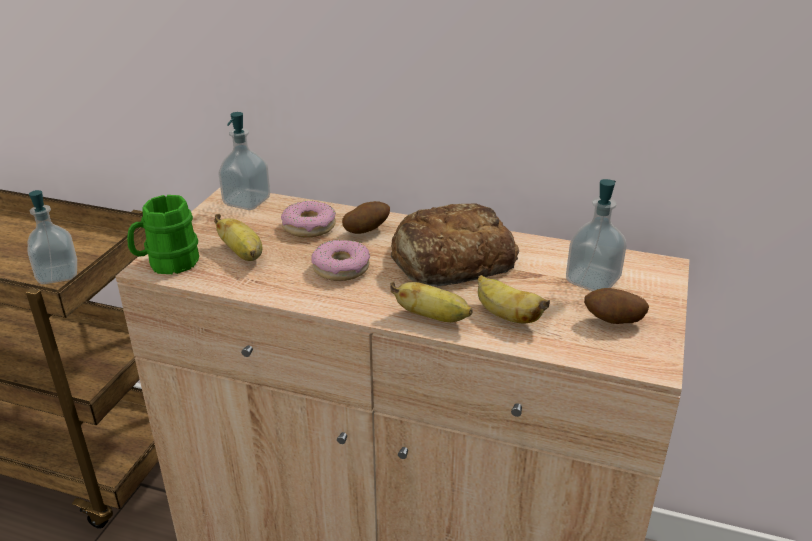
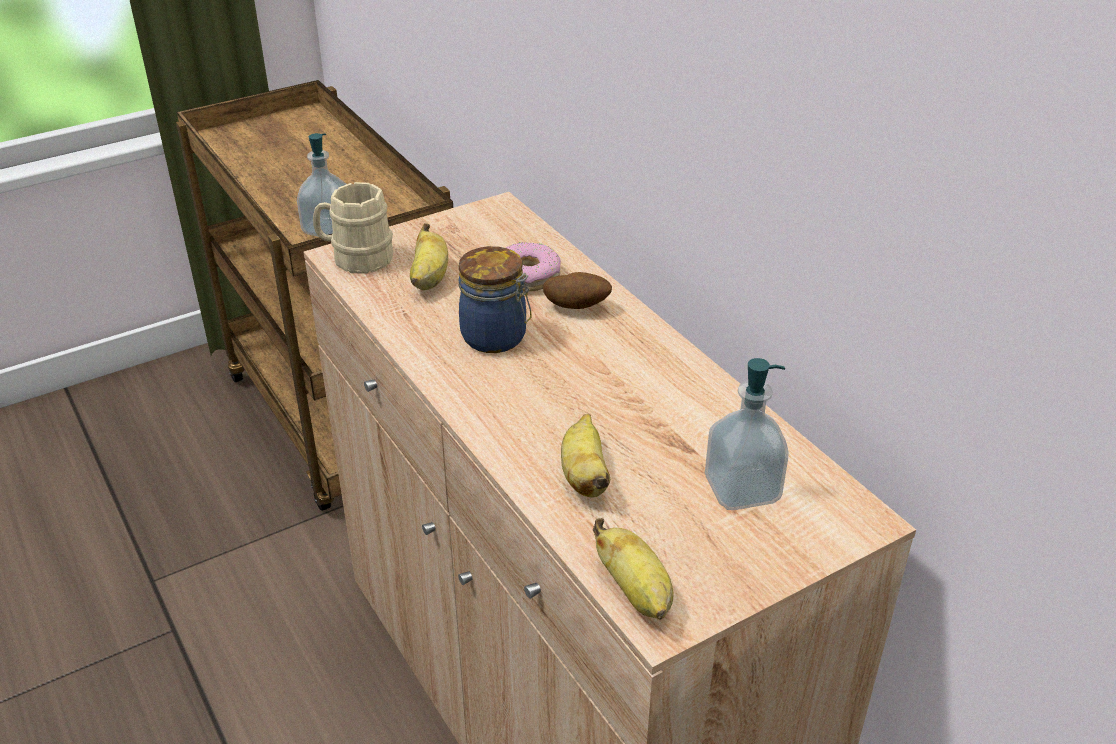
camera: 40 degrees right, 5 degrees up
(167, 263) = (355, 258): green mug -> beige mug
(247, 202) = (506, 221): soap dispenser -> none
(341, 268) = (496, 338): donut -> jar
(433, 317) = (509, 437): banana -> banana (636, 592)
(450, 259) = (619, 381): bread -> none
(613, 322) = (691, 549): potato -> none

